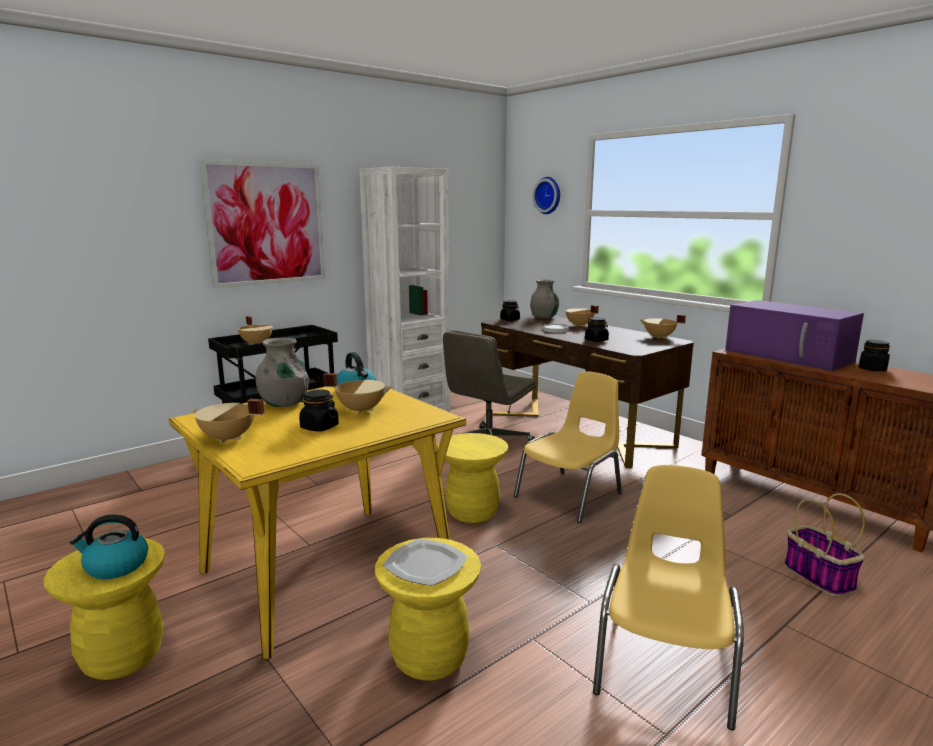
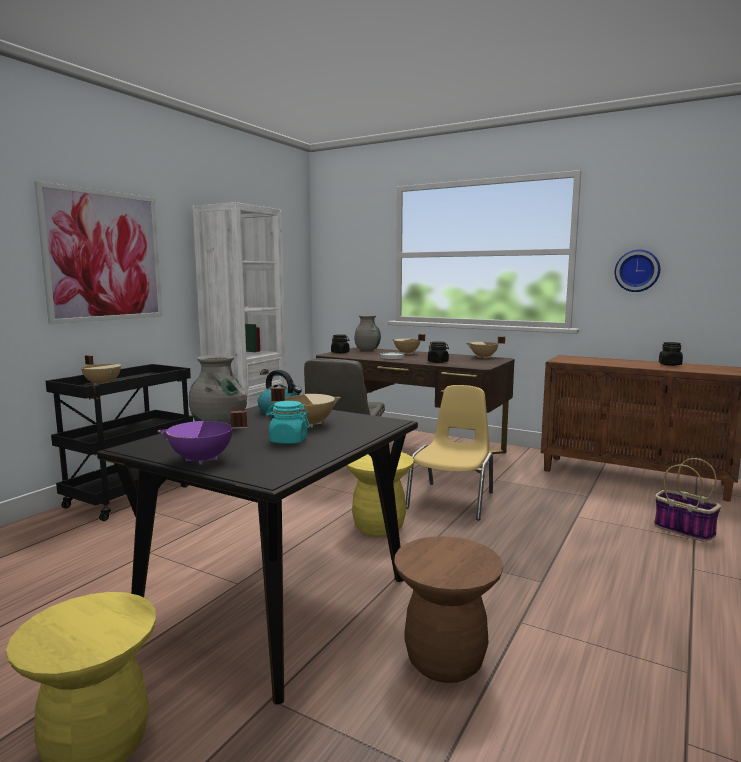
camera: 20 degrees left, 5 degrees down
(115, 566) = (101, 627): kettle -> none
(227, 439) = (202, 460): beige cooking pot -> purple cooking pot
(319, 427) = (288, 441): black jar -> turquoise jar
(328, 570) = (278, 604): yellow dining table -> black dining table
(425, 564) = (446, 560): plate -> none
(429, 657) = (445, 660): yellow stool -> brown stool
(548, 195) = (358, 240): wall clock -> wall clock (637, 270)
(665, 663) = (639, 617): yellow chair -> none
(790, 356) = (603, 361): purple microwave -> none

